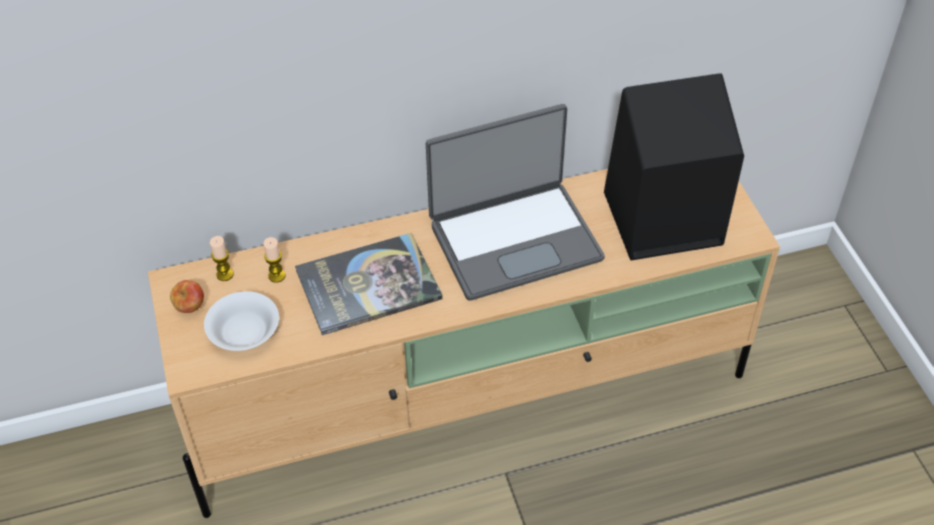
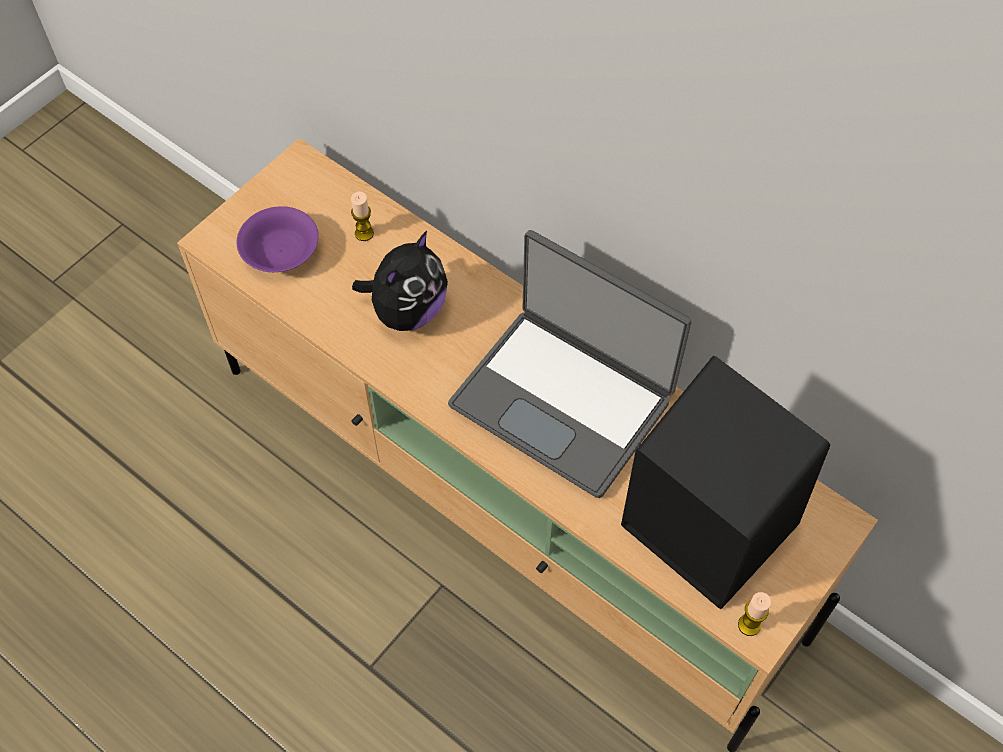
camera: 55 degrees right, 10 degrees up
(190, 307) = (281, 194): apple -> none
(225, 274) = (336, 194): candle -> candle (749, 625)
(245, 333) = (281, 253): white bowl -> purple bowl
(368, 285) = (407, 311): book -> plush toy

